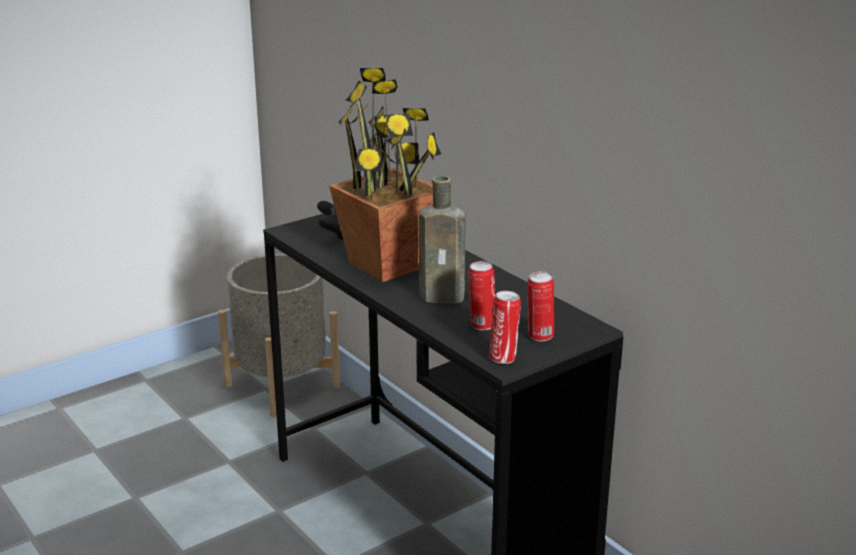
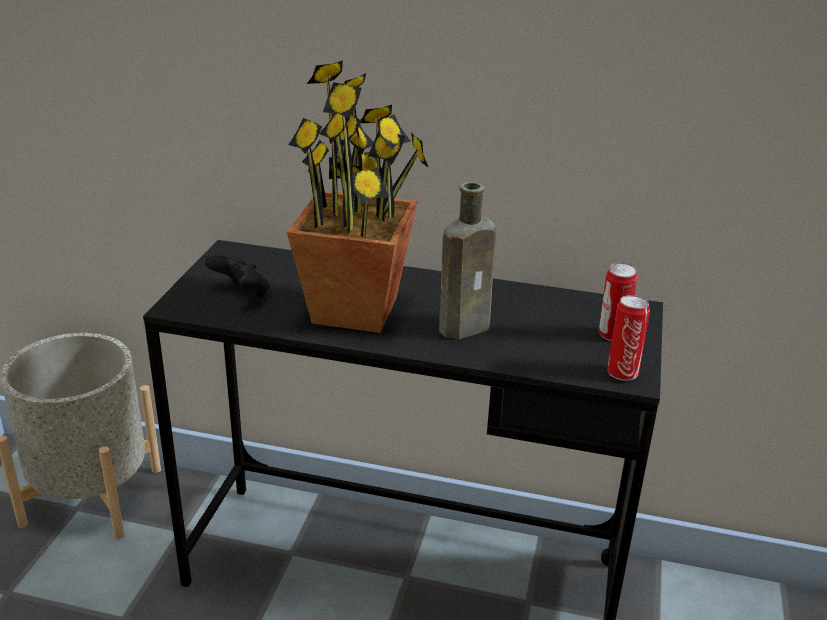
camera: 40 degrees left, 5 degrees up
(481, 325) = (548, 344): can -> none

